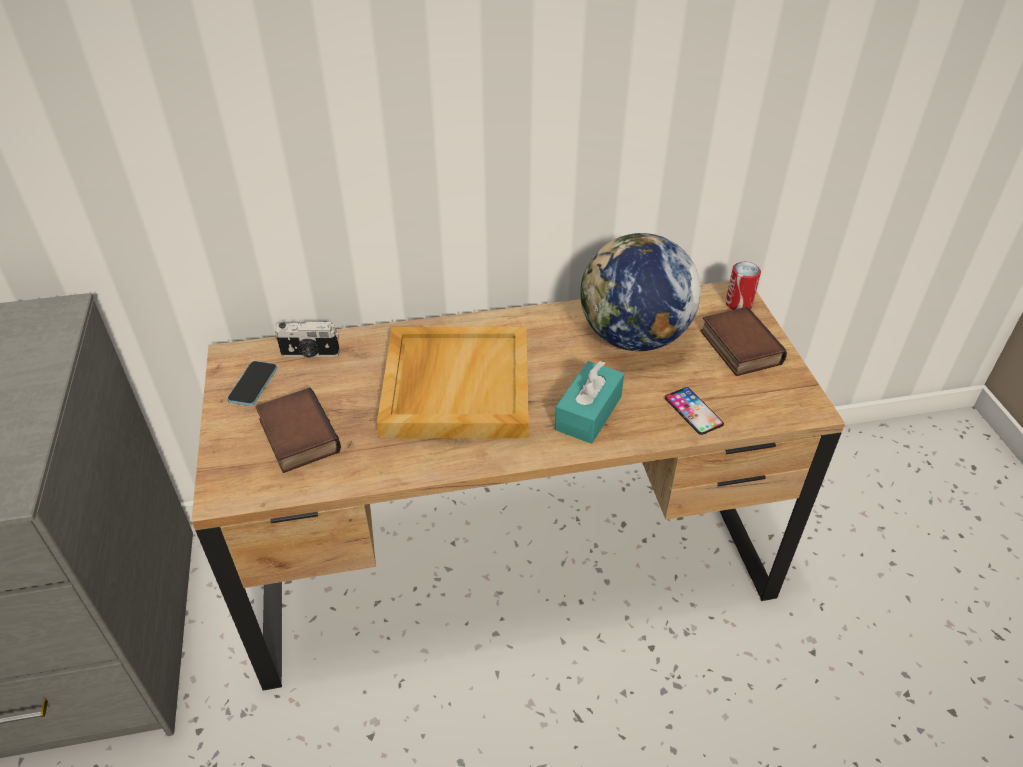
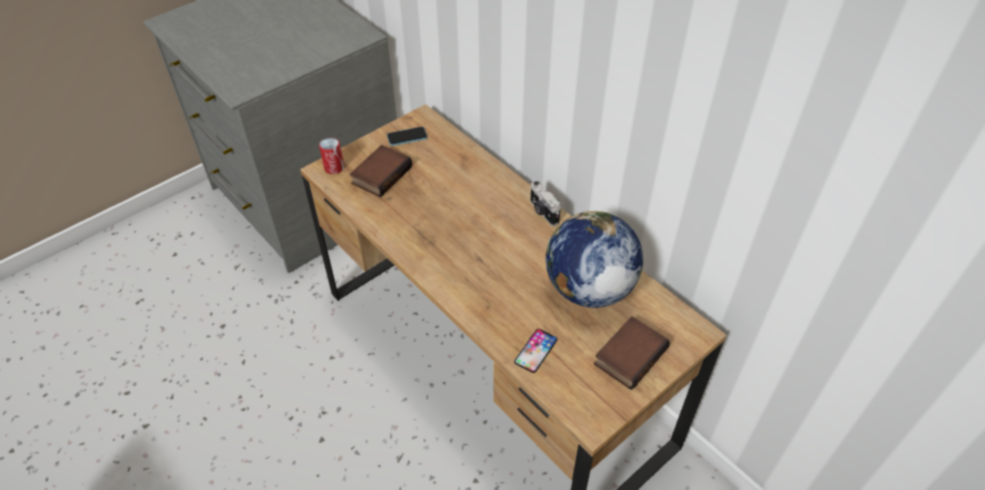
camera: 60 degrees right, 5 degrees up
(310, 354) = (448, 145): camera -> camera (543, 212)
(455, 385) = (469, 219): beige tray -> none
(588, 413) = (492, 294): turquoise tissue box -> none
(738, 304) = (685, 338): can -> can (334, 167)

